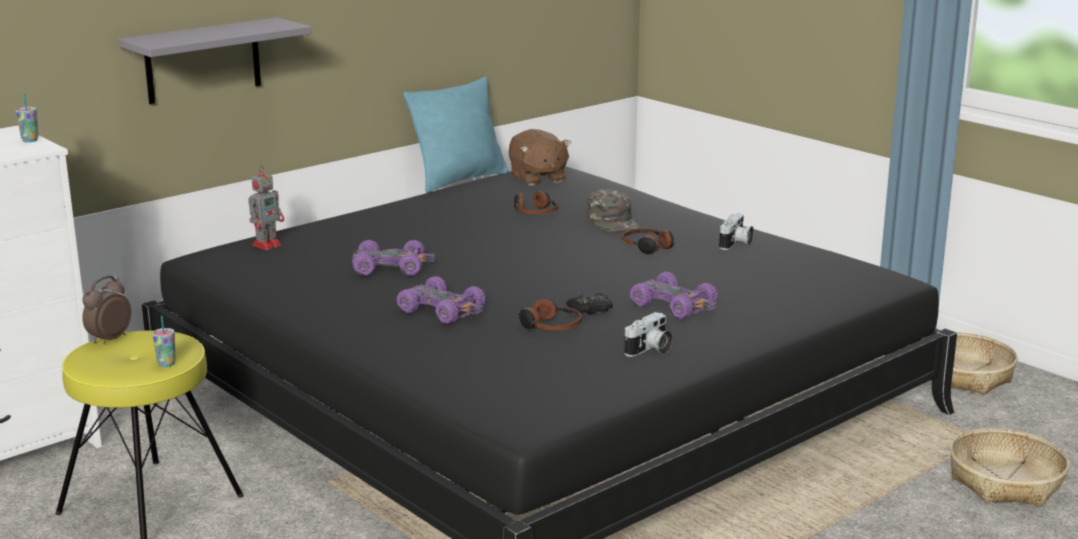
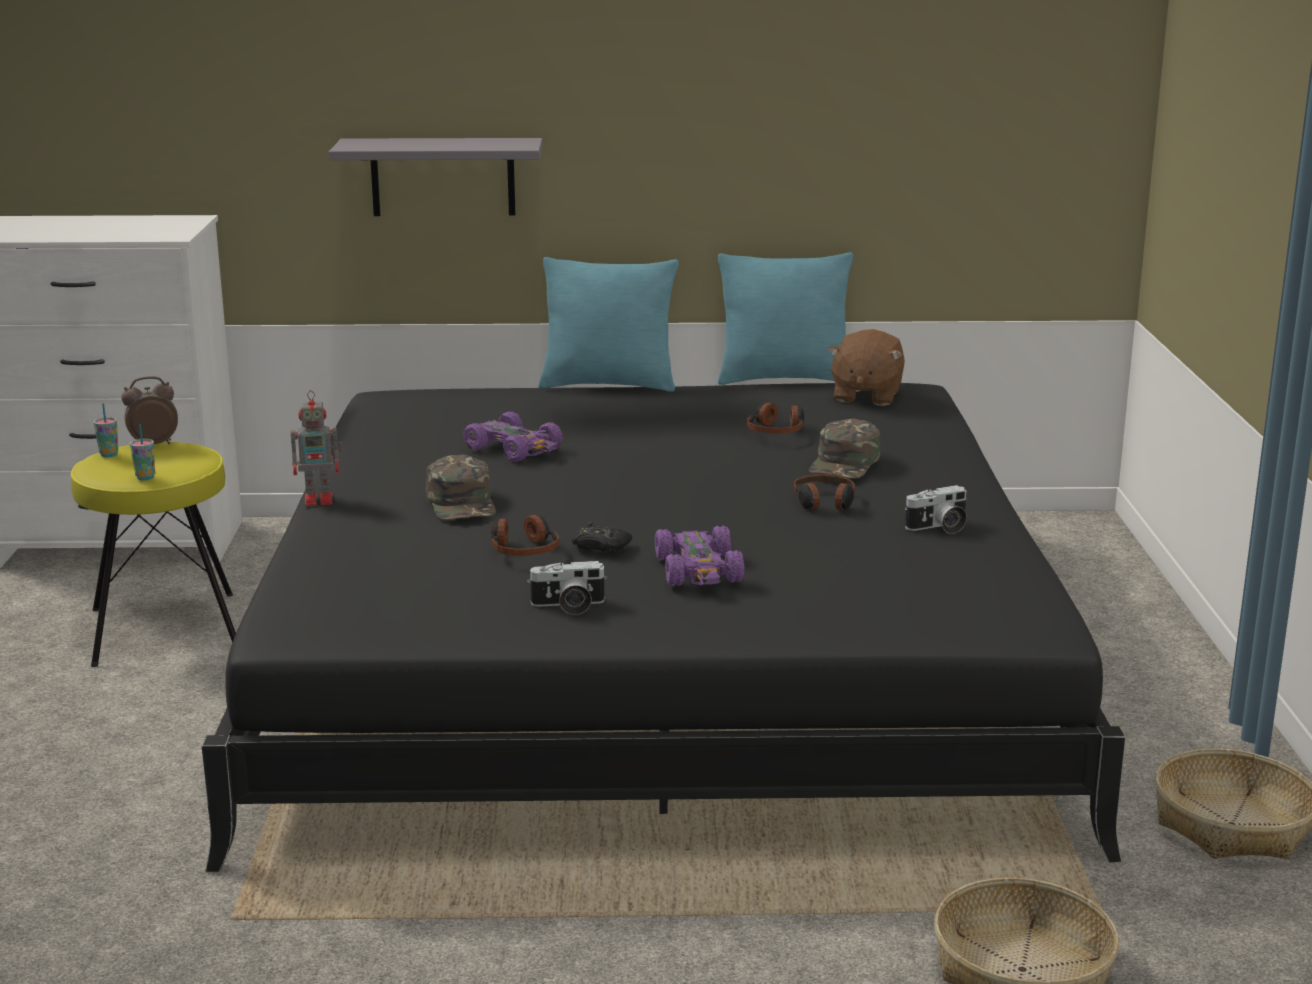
camera: 40 degrees right, 0 degrees up
(30, 140) = (185, 229): cup -> cup (109, 455)
(268, 245) = (463, 398): toy robot -> toy robot (320, 499)
(350, 211) = (608, 385): none -> turquoise pillow
(443, 310) = (462, 503): purple toy car -> green cap

